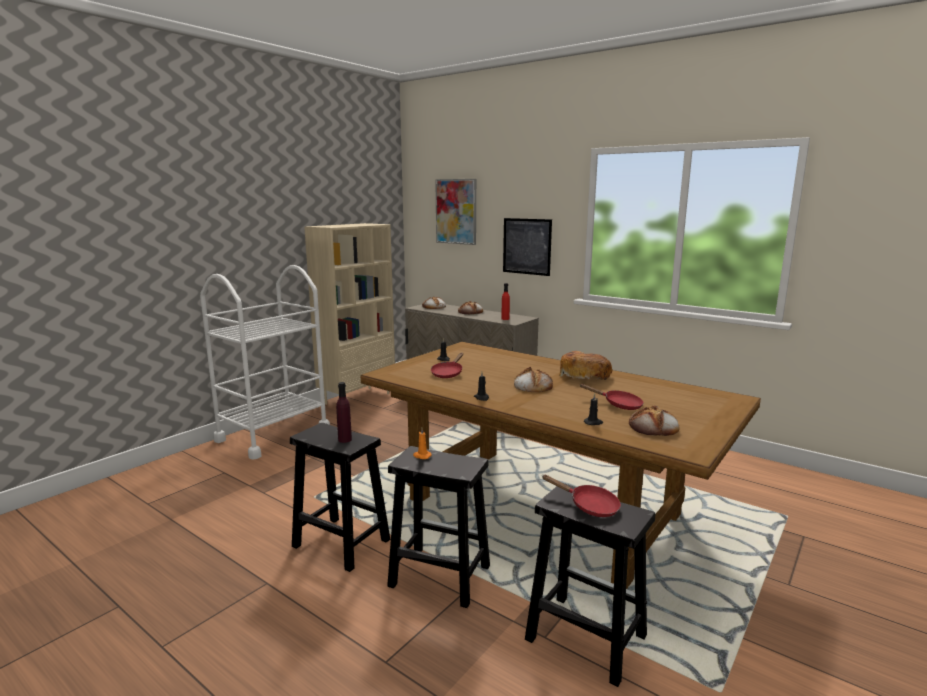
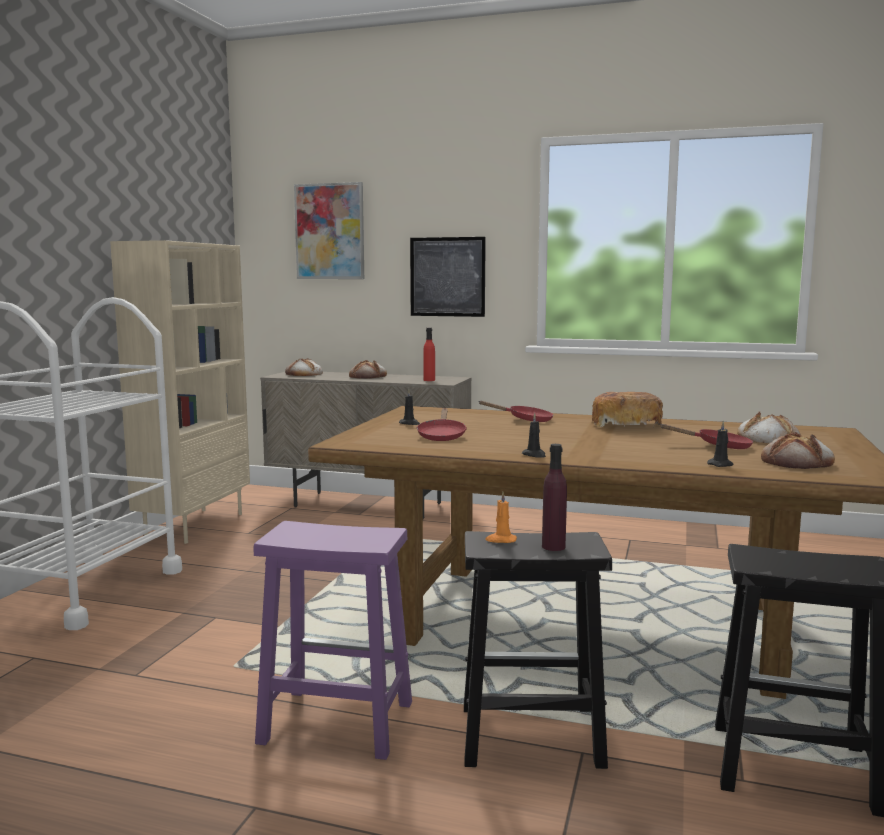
camera: 20 degrees left, 5 degrees down
(340, 543) = (334, 722): black stool -> purple stool
(345, 439) = (353, 536): purple bottle -> purple bottle (553, 547)
(532, 385) = (579, 438): bread -> bread (767, 438)
(589, 506) = (801, 562): red frying pan -> red frying pan (525, 420)

